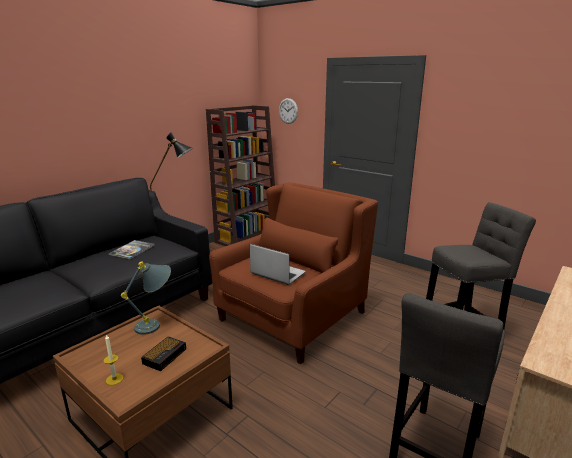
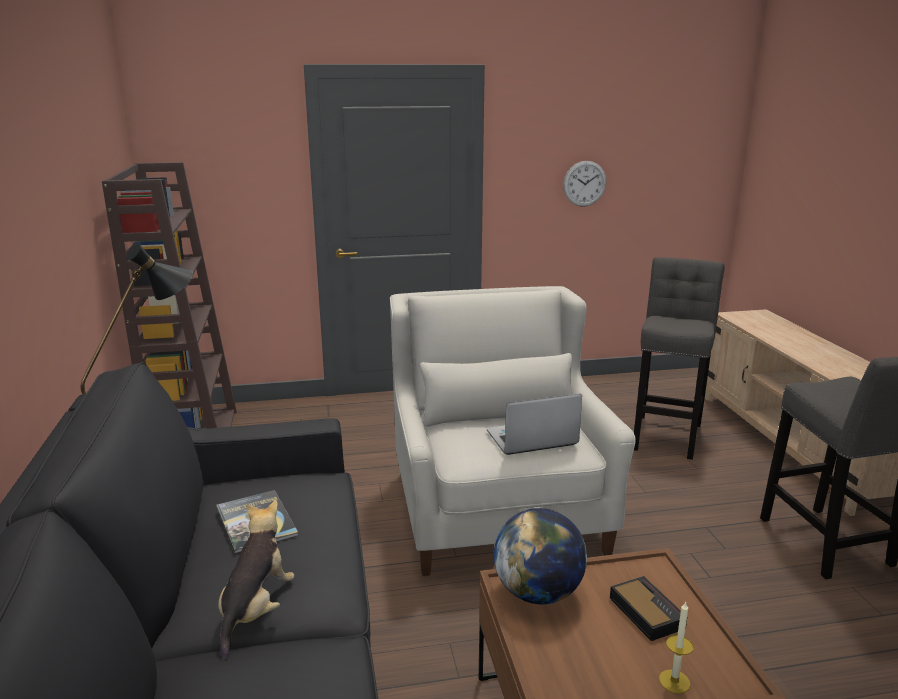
camera: 50 degrees left, 0 degrees up
(82, 272) = (256, 610): none -> plush toy
(156, 324) = (538, 593): grey table lamp -> globe
(288, 111) = (219, 168): wall clock -> wall clock (584, 183)
(293, 316) = (496, 511): brown armchair -> white armchair

